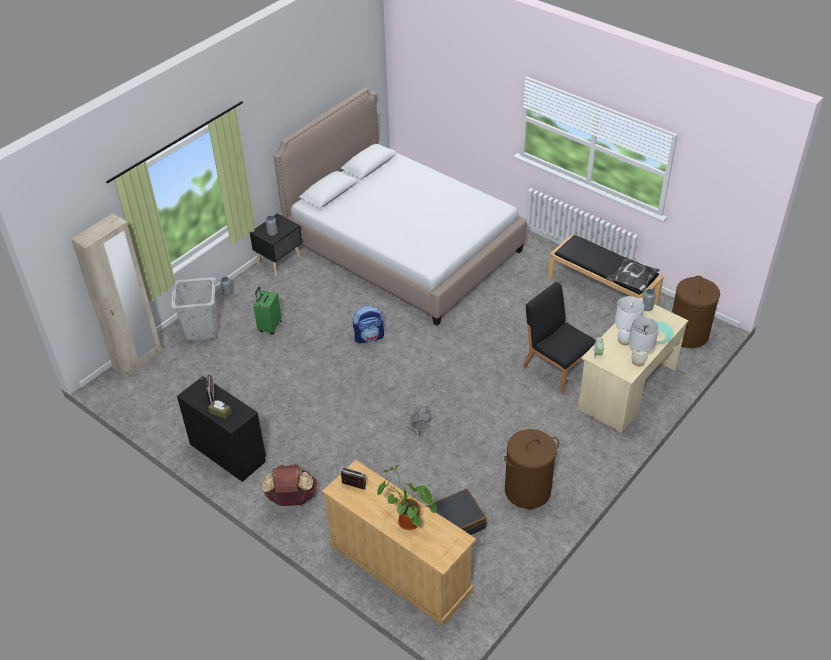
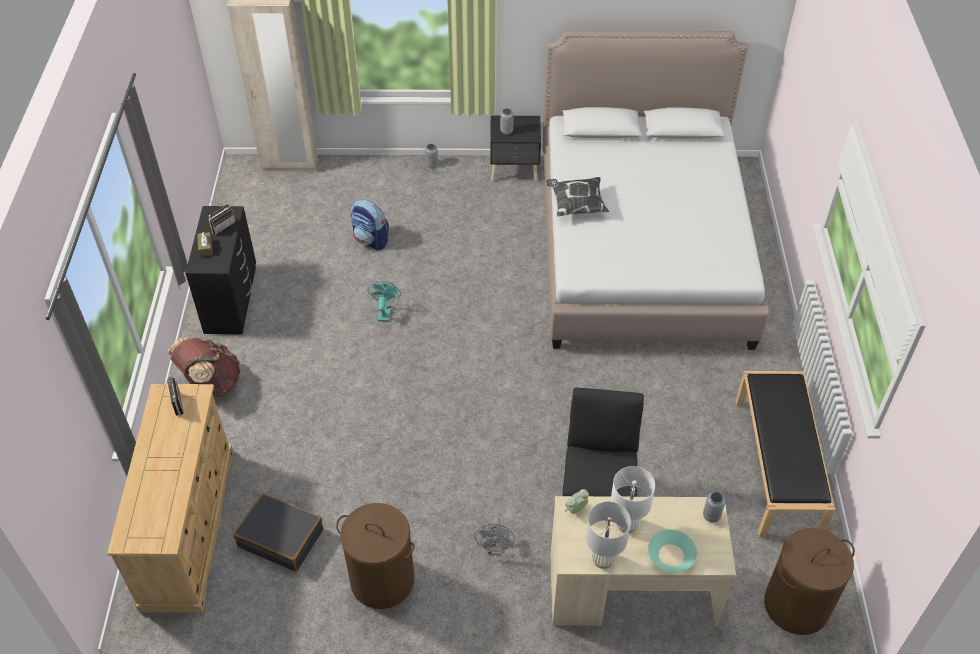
camera: 50 degrees right, 5 degrees up
(202, 330) = (367, 180): grey laundry basket -> none
(269, 327) = (418, 222): green suitcase -> none
(327, 382) = (385, 312): none -> turquoise fan
(369, 337) = (479, 304): backpack -> backpack (371, 240)
(406, 522) = (157, 478): potted plant -> none
(418, 431) = (385, 428): grey fan -> grey fan (495, 549)
(631, 282) = (780, 480): pillow -> pillow (576, 205)

